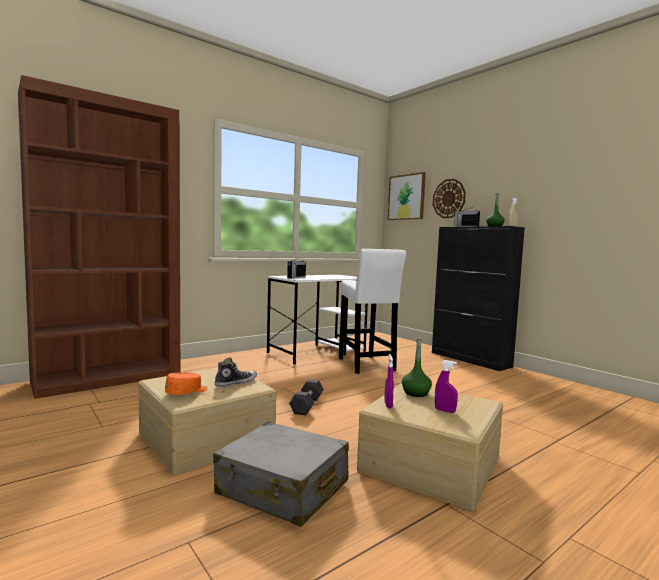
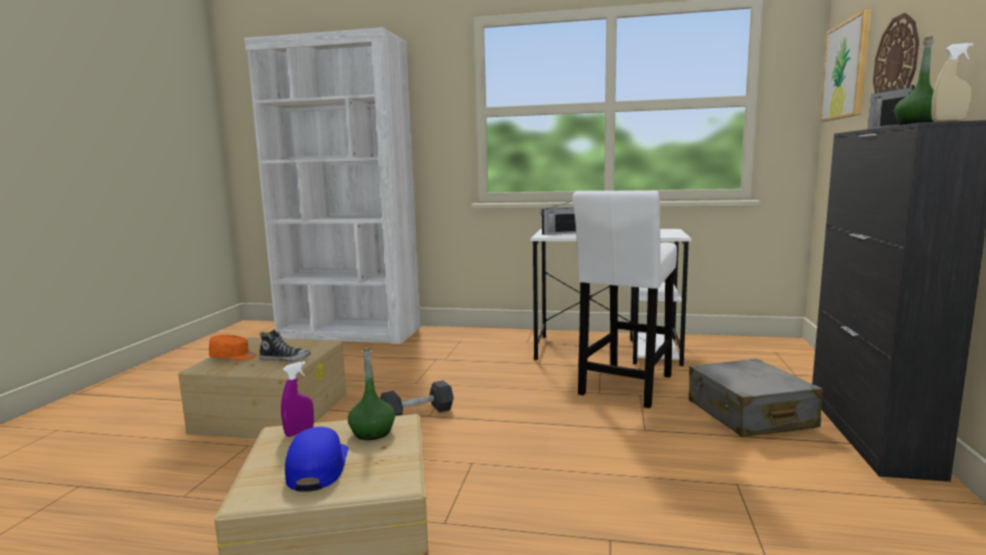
camera: 50 degrees right, 5 degrees up
(108, 378) = (350, 333): brown bookcase -> white bookcase
(282, 488) = (197, 483): grey suitcase -> grey suitcase (749, 414)
(445, 411) = (317, 467): purple spray bottle -> blue cap

